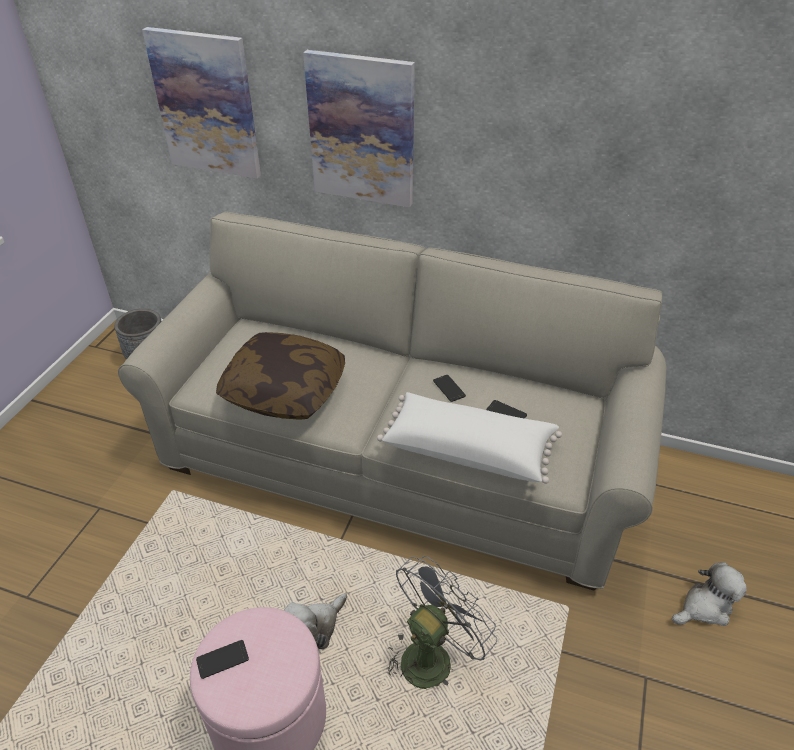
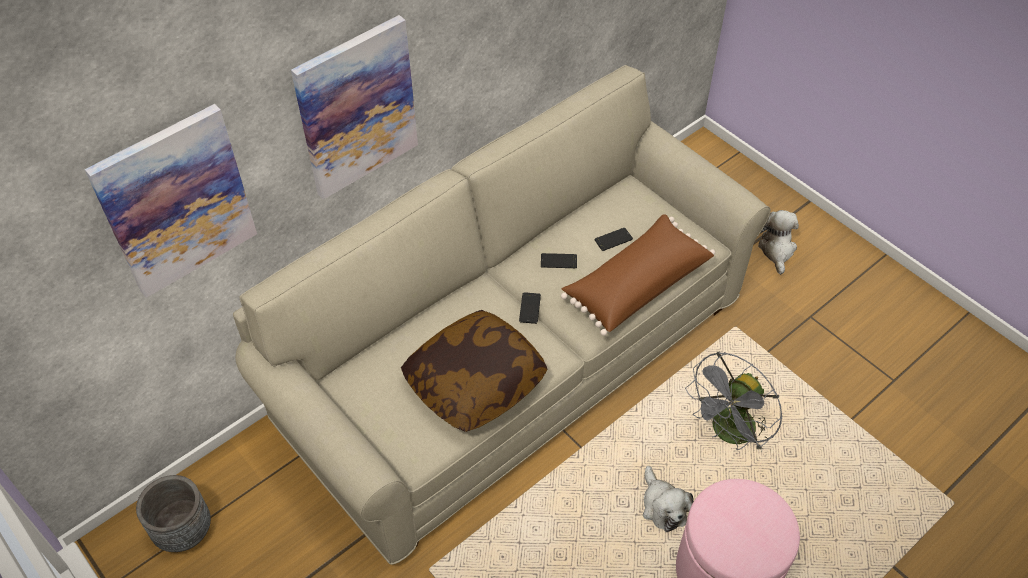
camera: 60 degrees left, 10 degrees up
(222, 659) = (733, 546): phone -> phone (530, 308)
(432, 654) = (728, 434): grey fan -> grey fan turned 120 degrees counterclockwise
(468, 449) = (635, 284): white pillow -> brown pillow

